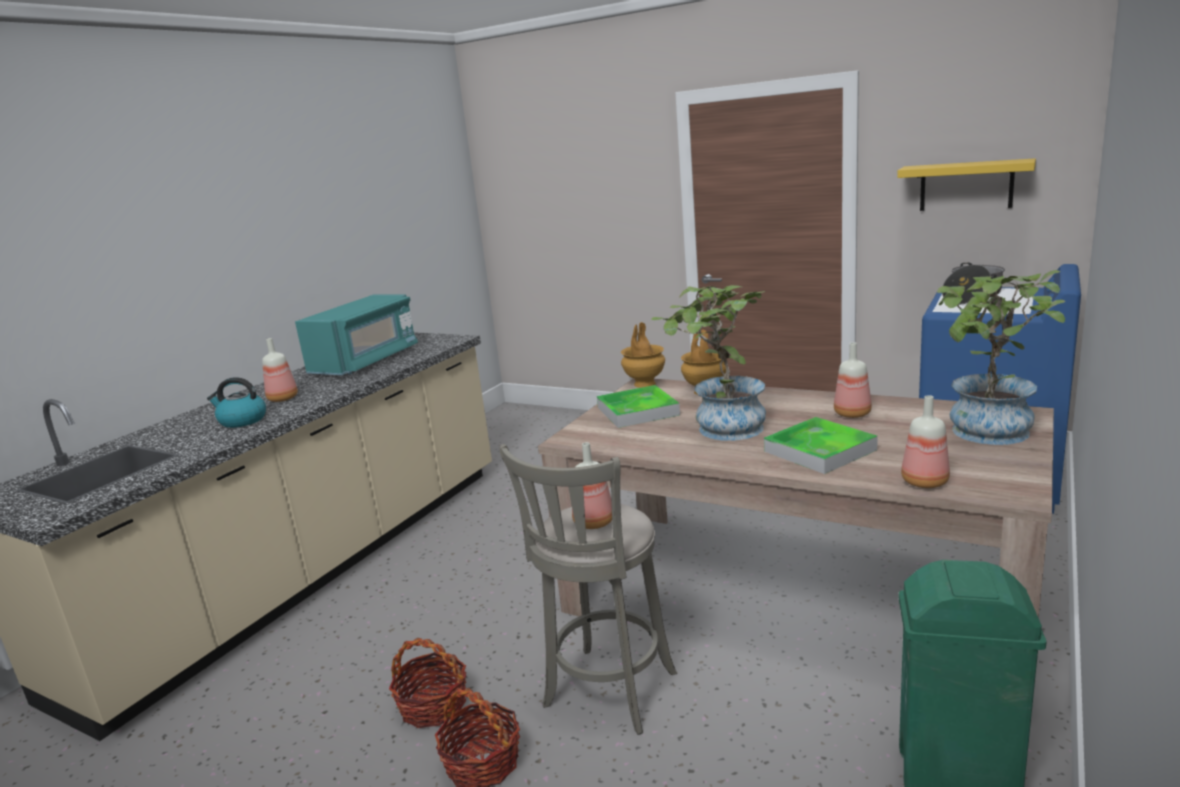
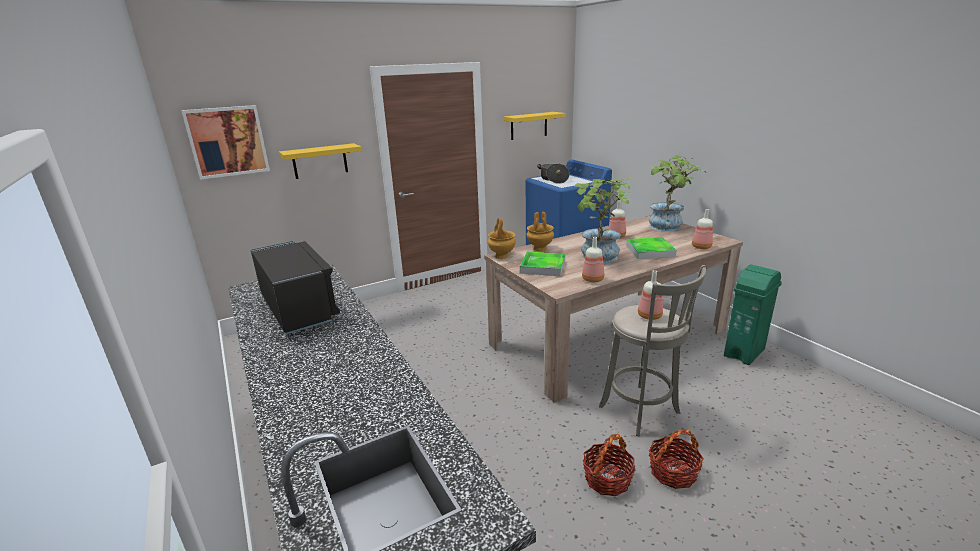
camera: 60 degrees left, 5 degrees up
(242, 421) = (361, 383): kettle -> none
(283, 399) = (332, 356): bottle -> bottle (593, 279)
(366, 361) = (299, 309): turquoise microwave -> black microwave
(520, 187) = (227, 141): none -> picture
(607, 218) = (320, 161): none -> yellow shelf

